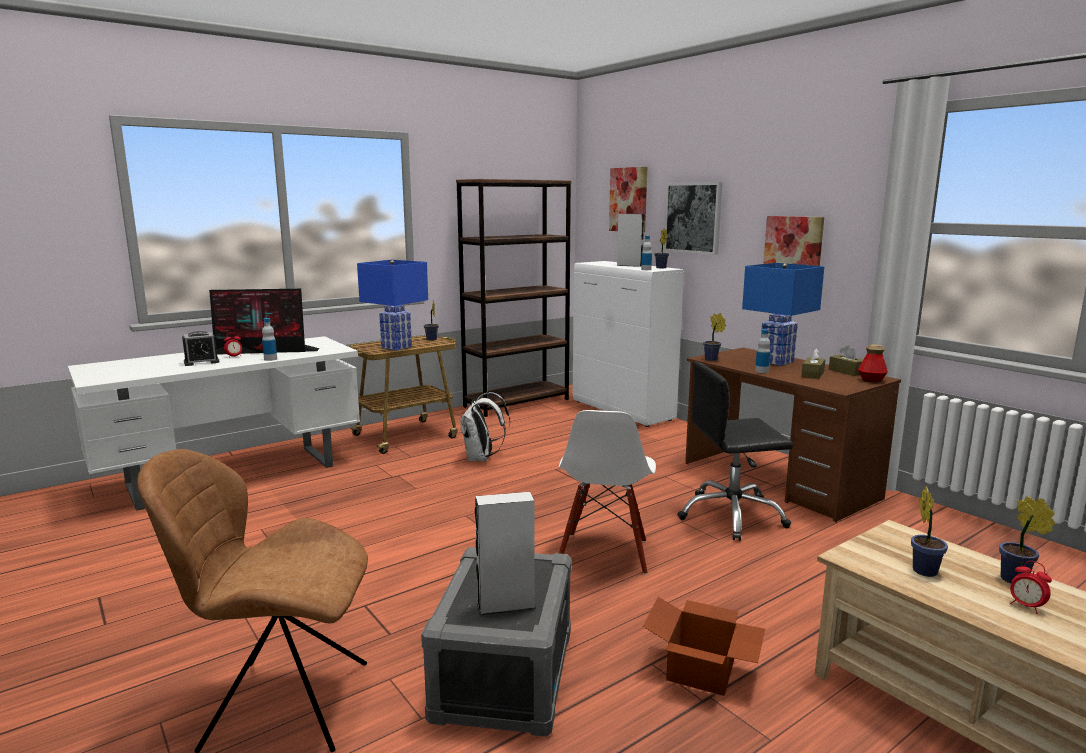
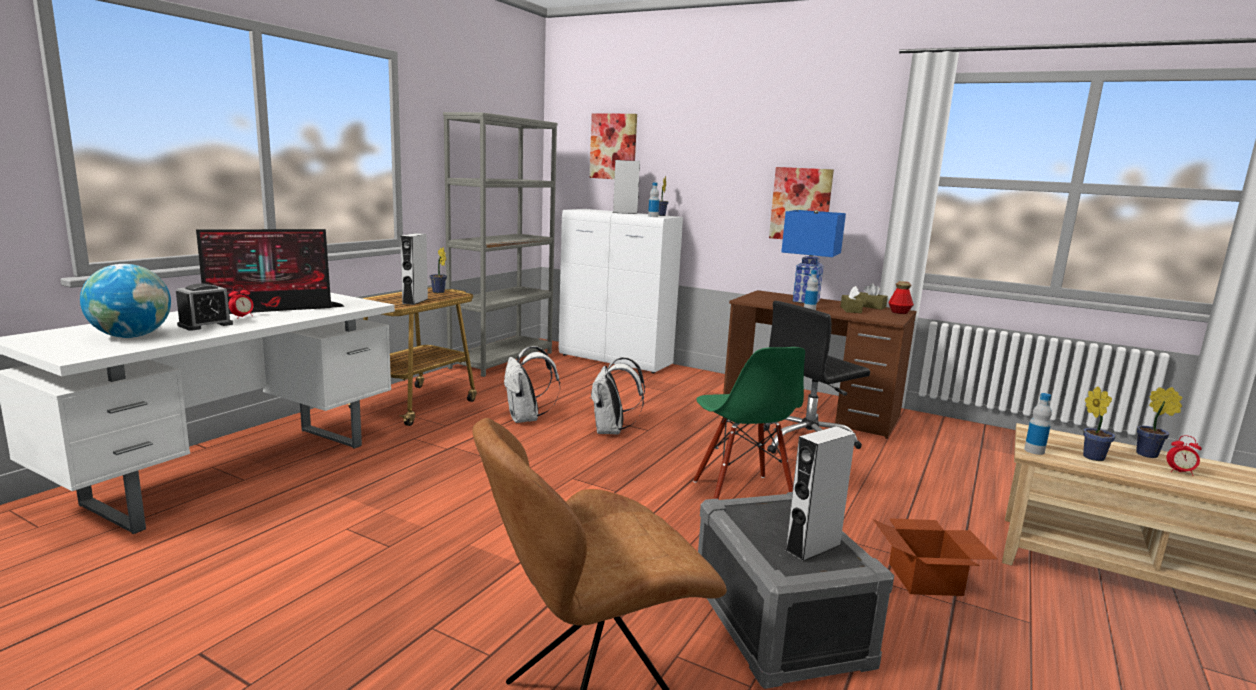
camera: 25 degrees left, 0 degrees up
(145, 368) = (131, 336): none -> globe
(270, 359) = (299, 317): bottle -> bottle (1034, 451)
(397, 347) = (415, 301): blue table lamp -> grey speaker
(517, 403) = (502, 360): brown bookcase -> grey bookcase
(545, 478) = (612, 431): none -> white backpack
(604, 553) = (742, 493): white chair -> green chair
(693, 217) = (692, 167): picture -> none
(712, 360) = (753, 301): potted plant -> none

